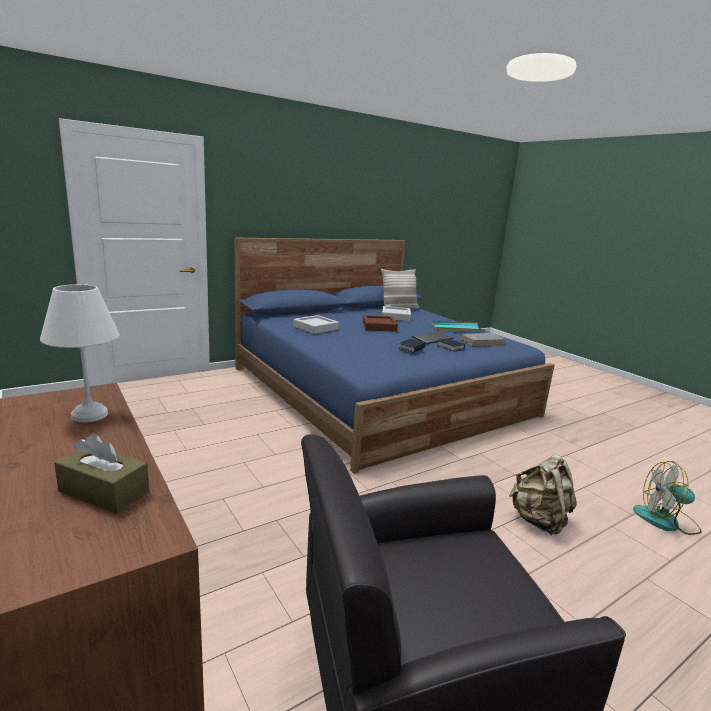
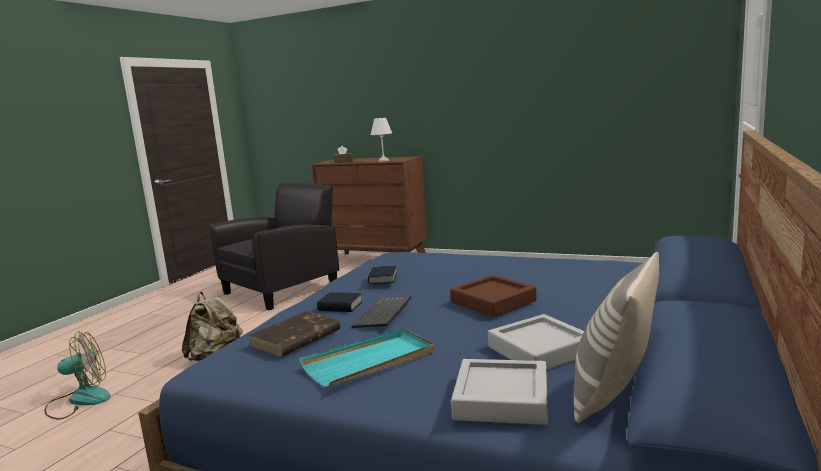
camera: 150 degrees right, 5 degrees down
(315, 328) = (553, 269): grey tray -> grey tray (501, 399)
(482, 341) = (295, 338): grey book -> brown book

